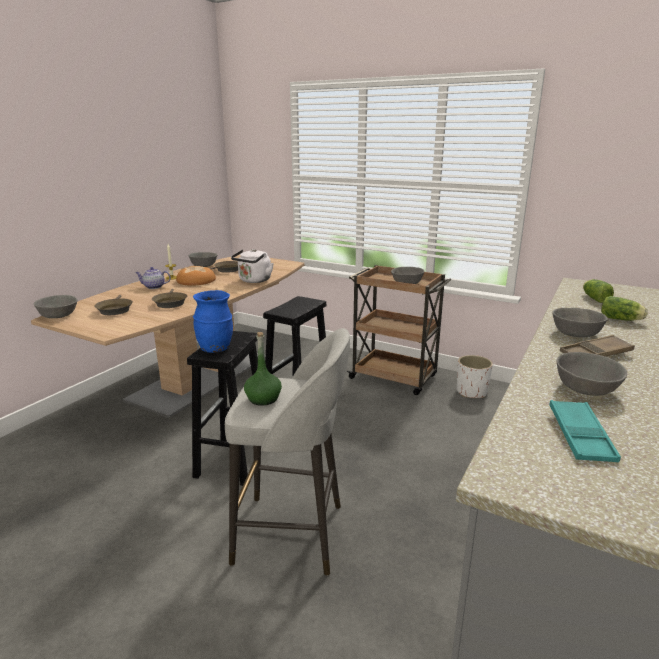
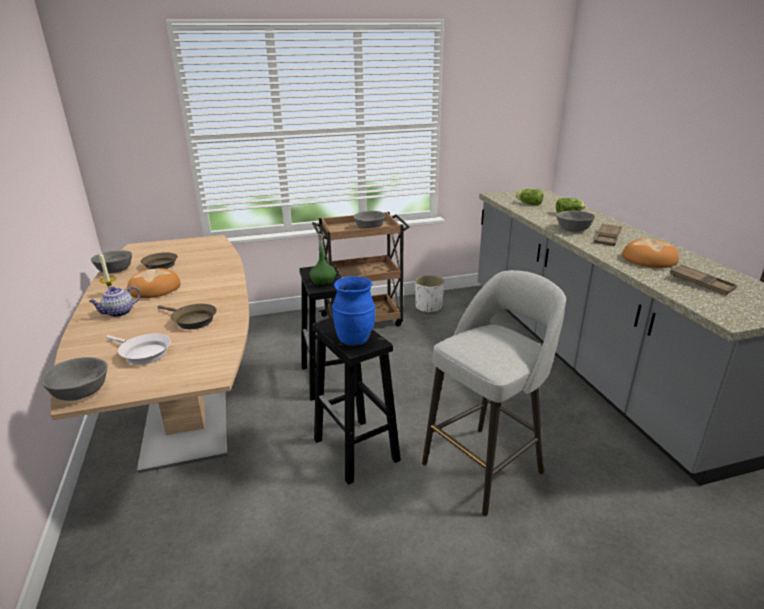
camera: 45 degrees left, 5 degrees up
(115, 310) = (143, 353): brown frying pan -> white frying pan
(254, 281) = (222, 267): white kettle -> none
(263, 399) = (490, 354): green bottle -> green bottle (323, 282)
(580, 436) = (701, 283): turquoise tray -> brown tray
(586, 388) = (649, 259): grey bowl -> bread

